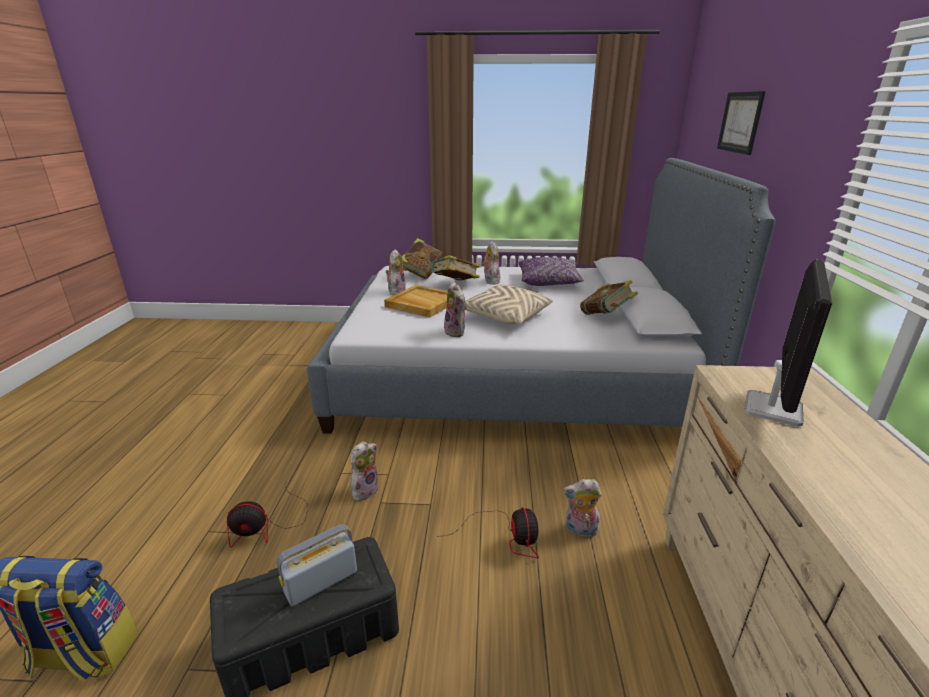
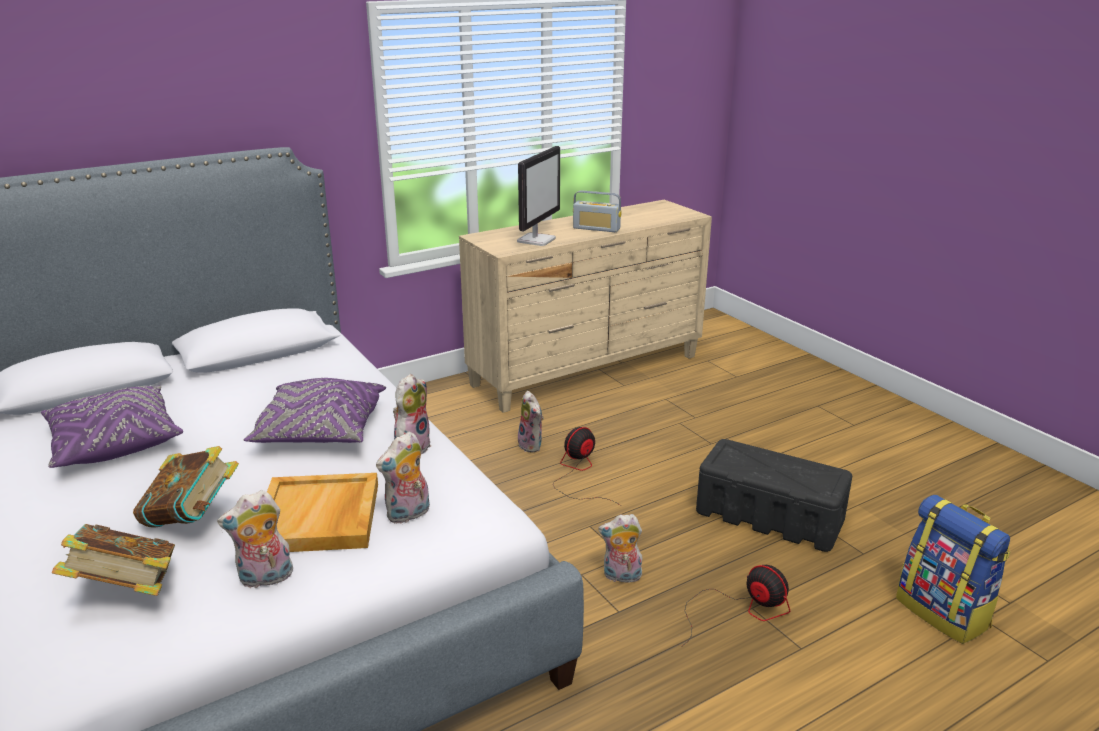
camera: 125 degrees left, 0 degrees up
(321, 581) = (761, 464): radio -> radio (596, 228)
(490, 281) = (135, 496): plush toy -> plush toy (408, 515)
(505, 316) = (321, 432): beige pillow -> purple pillow
(605, 316) = (266, 373): book -> none
(740, 122) = (132, 97): picture -> none
(772, 408) = (536, 240): monitor -> monitor turned 120 degrees clockwise

